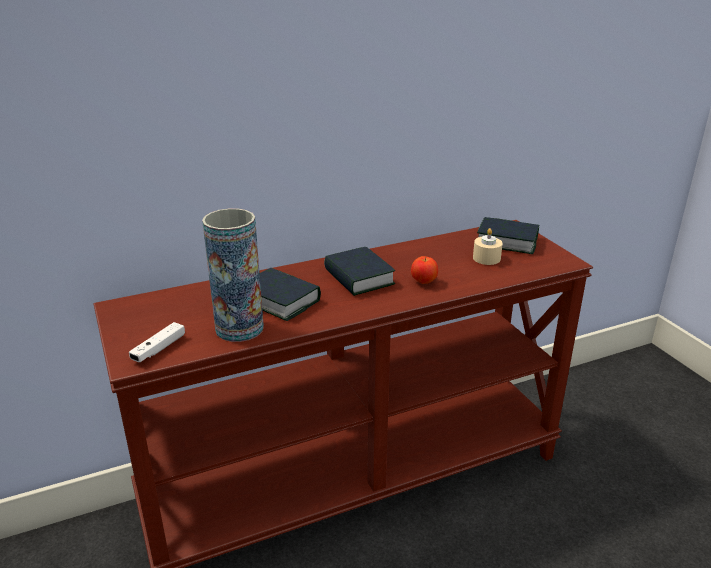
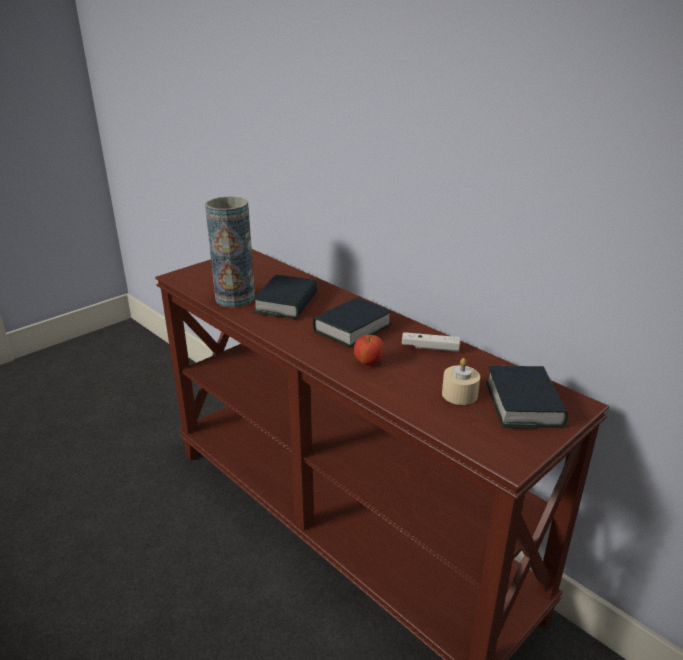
camera: 70 degrees right, 0 degrees up
(159, 349) = (196, 279): white game controller -> white game controller (430, 348)

